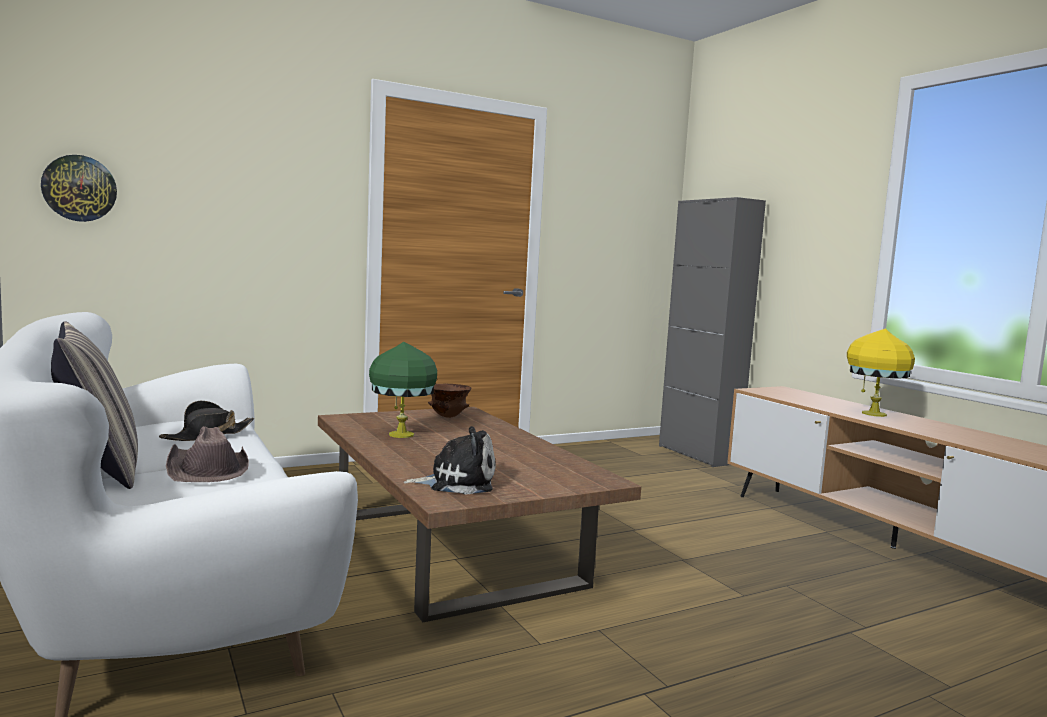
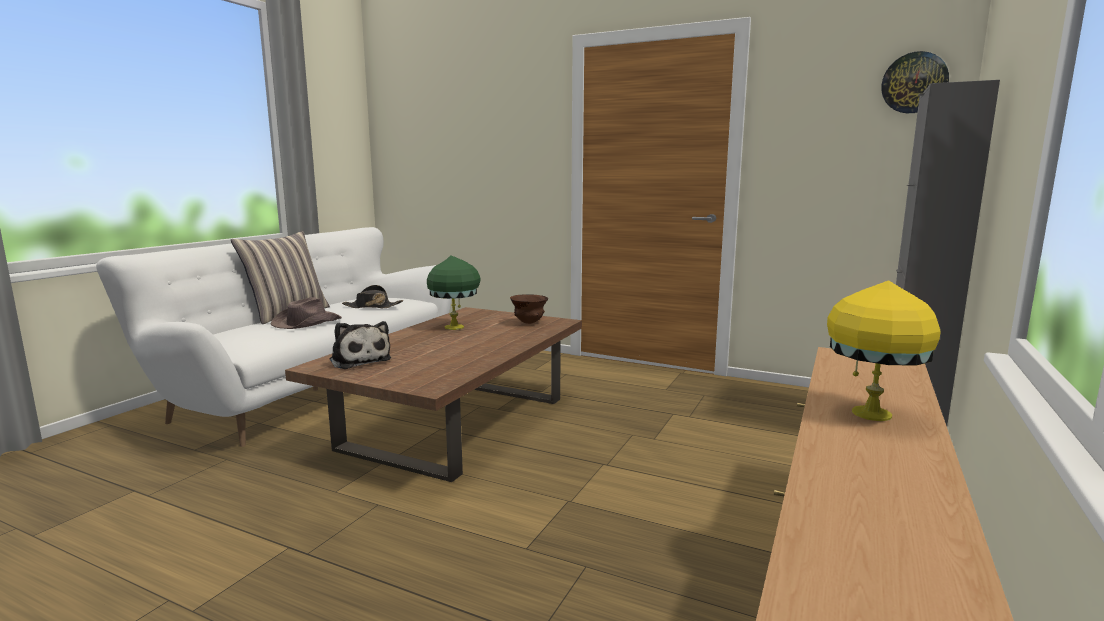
camera: 55 degrees right, 5 degrees up
(79, 188) = (407, 152): wall clock -> wall clock (914, 83)

